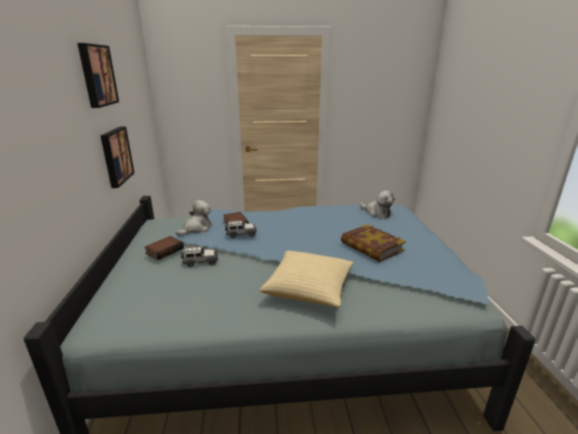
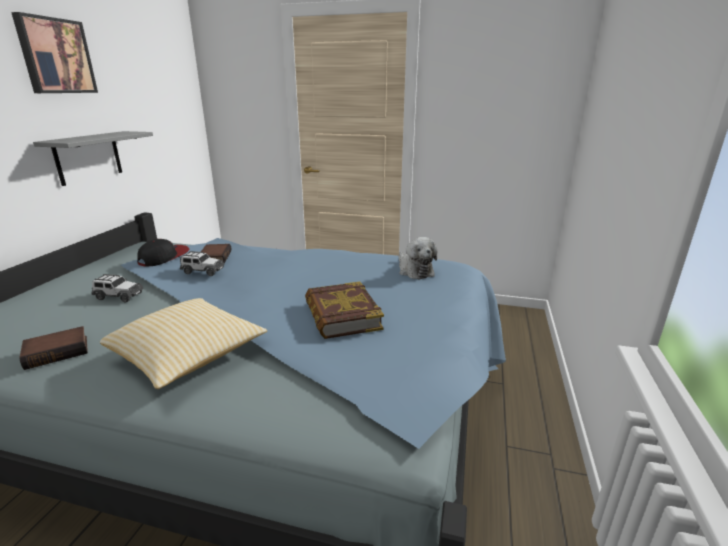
camera: 20 degrees right, 0 degrees up
(115, 156) = (88, 157): picture -> grey shelf
(164, 250) = (97, 276): book -> book (58, 351)
(196, 229) = (164, 257): plush toy -> cap

